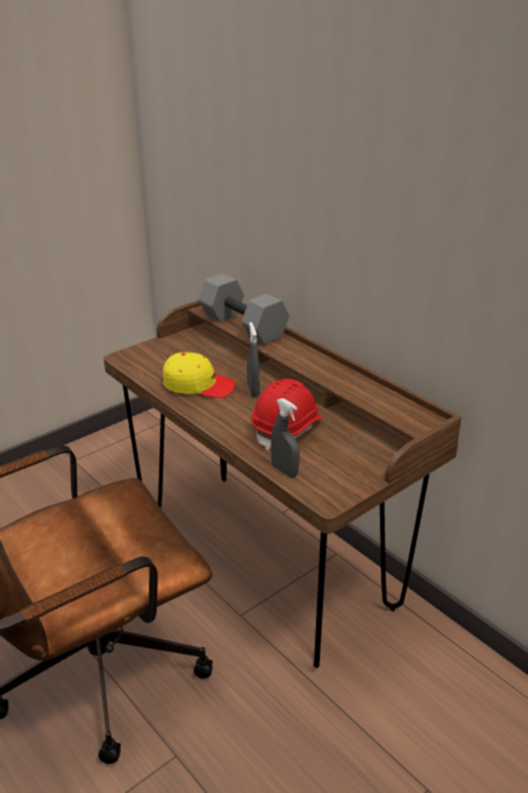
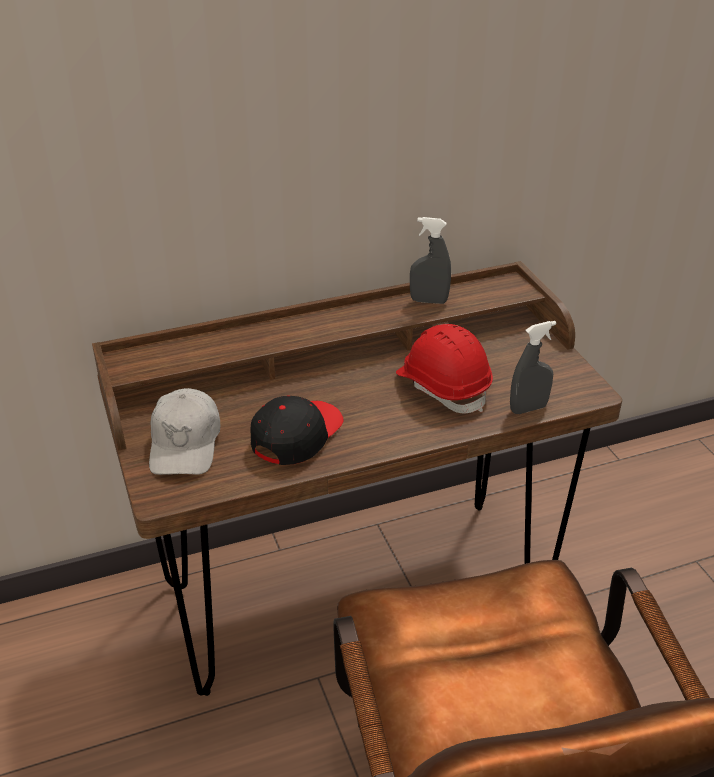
camera: 70 degrees left, 5 degrees up
(172, 353) = (185, 444): none -> white cap
(198, 385) = (296, 435): yellow cap -> black cap
(244, 326) = (211, 347): grey dumbbell -> none
(253, 391) = (340, 393): grey spray bottle -> grey spray bottle (428, 301)

